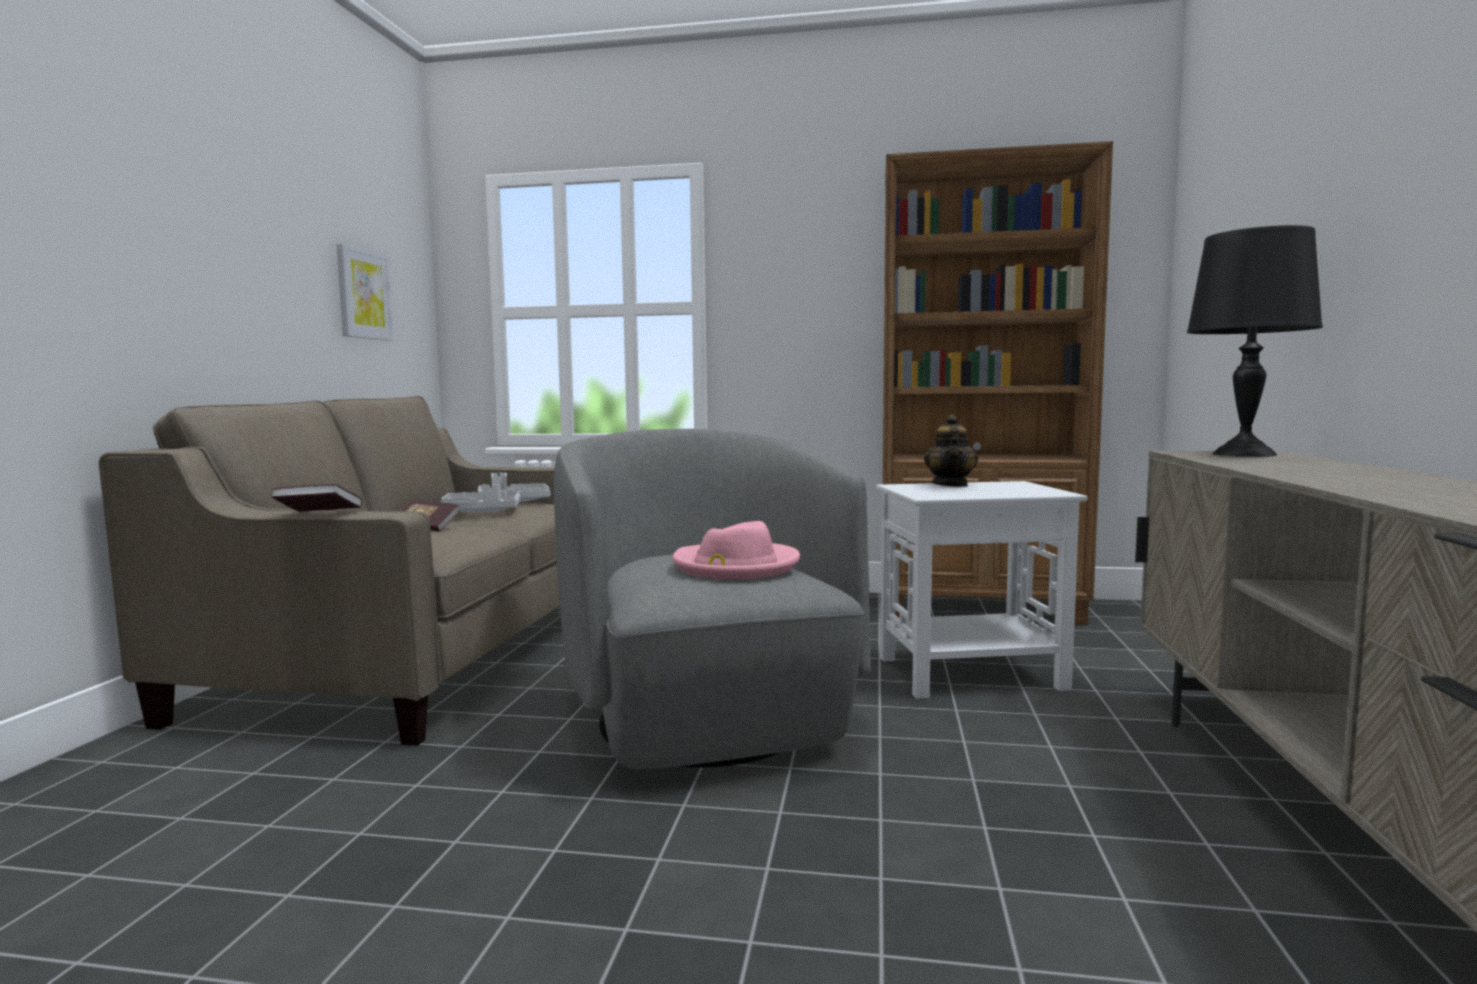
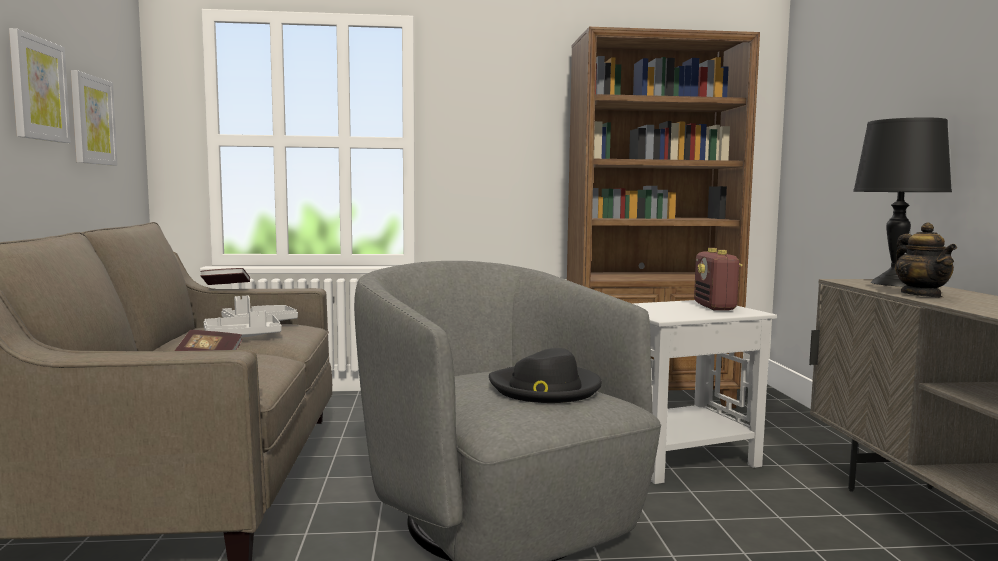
camera: 15 degrees left, 0 degrees up
(295, 262) = (38, 89): none -> picture
(318, 514) = (146, 357): book -> book (226, 286)
(735, 566) = (545, 389): pink hat -> black hat
(950, 485) = (662, 305): teapot -> teapot (921, 295)
(1015, 488) = (715, 307): none -> radio

